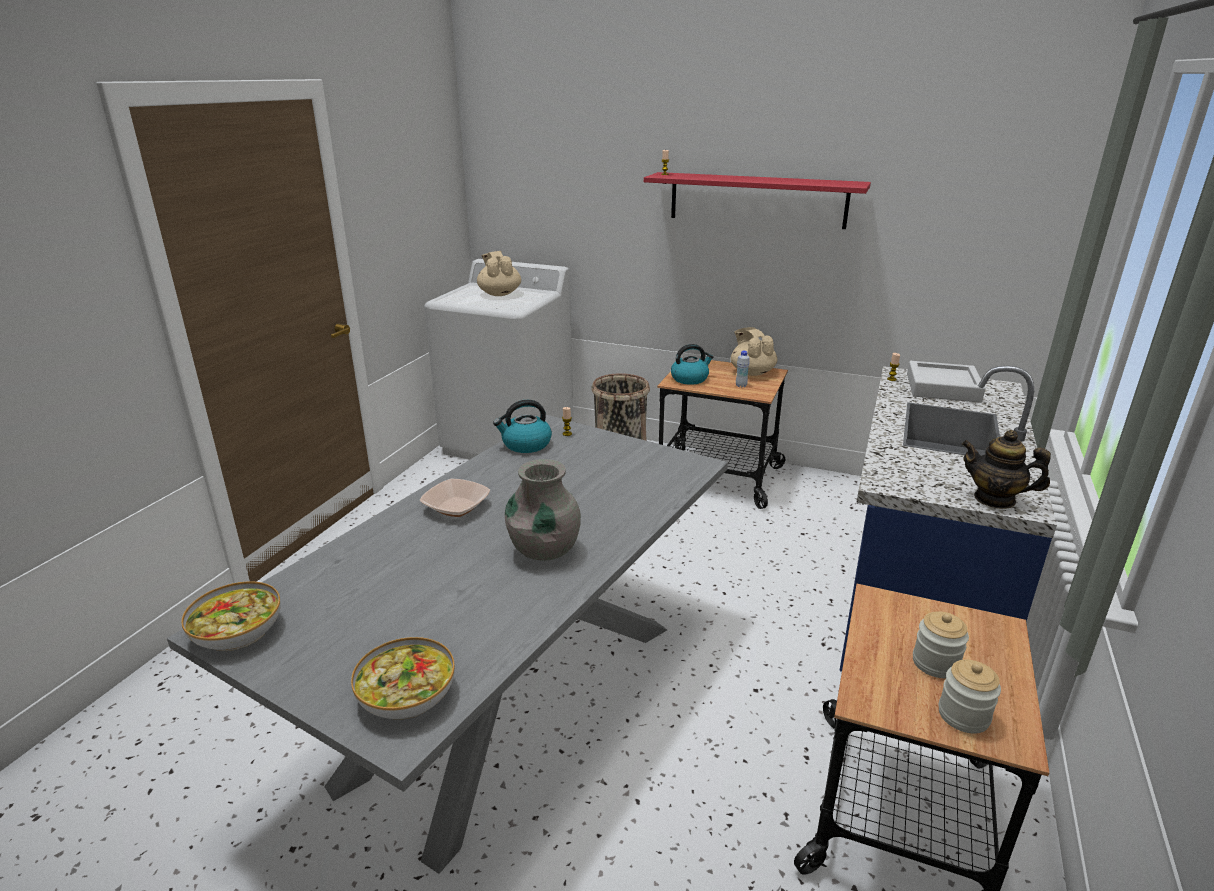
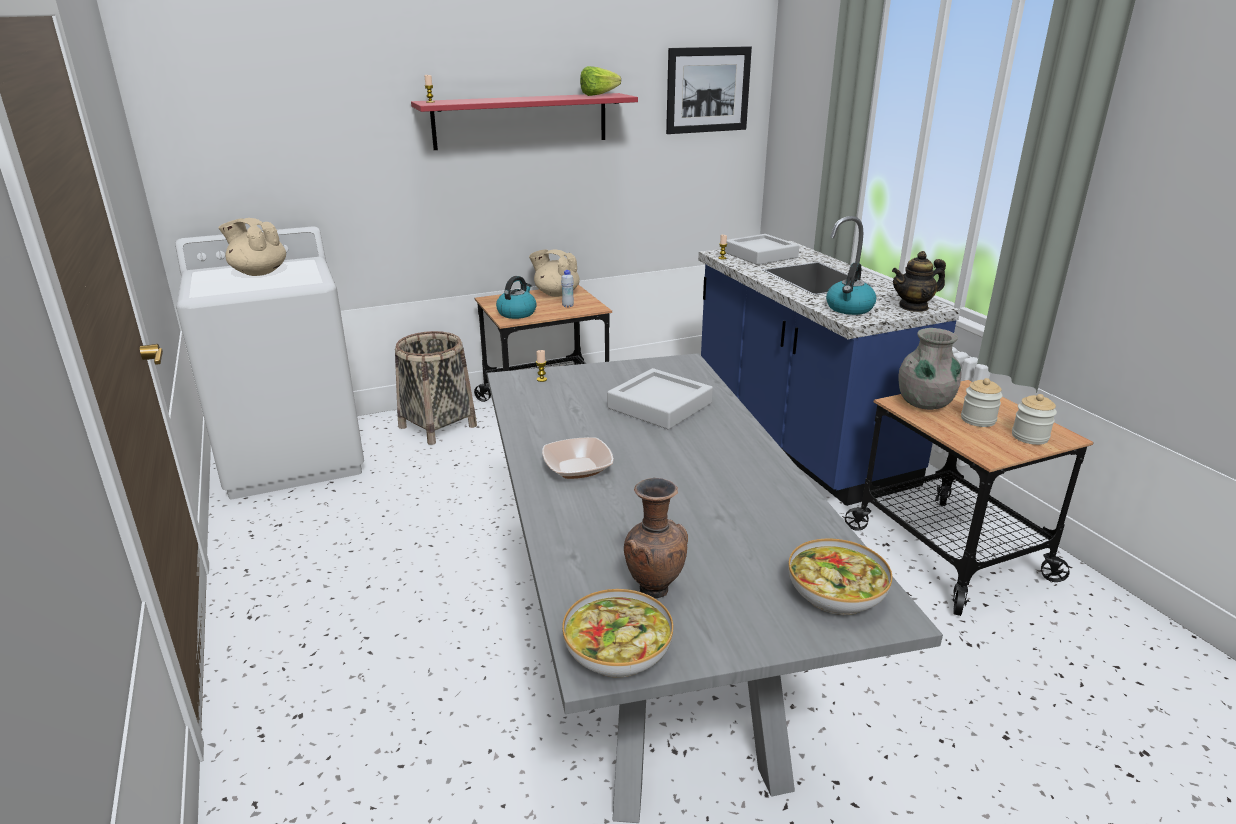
camera: 45 degrees left, 0 degrees up
(327, 610) = (653, 589): none -> brown vase
(525, 444) = (525, 400): kettle -> kettle (849, 309)
(544, 550) = (712, 461): grey vase -> grey vase (924, 403)
(602, 490) = (659, 405): none -> grey tray
(839, 182) = (602, 95): none -> lettuce
(990, 188) = (708, 90): none -> picture

